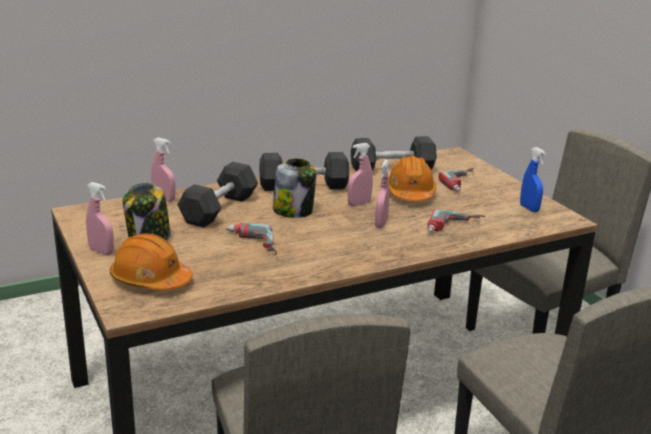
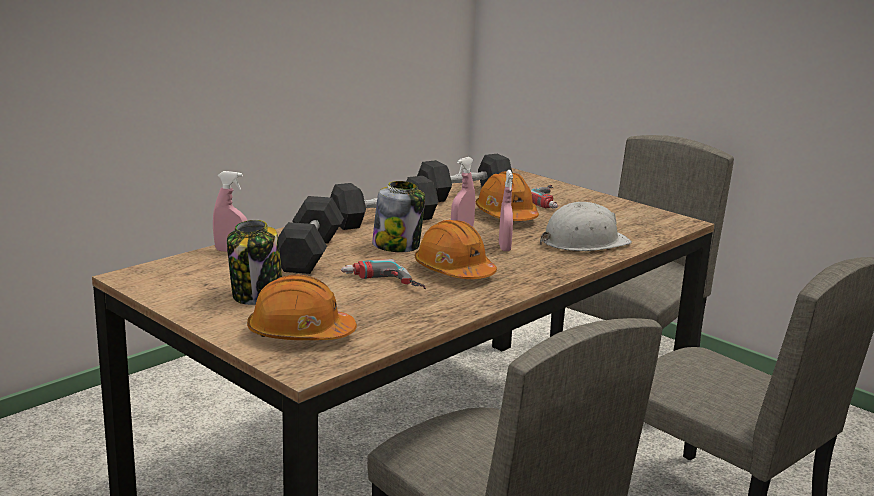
camera: 20 degrees left, 5 degrees down
(101, 251) = (208, 313): pink spray bottle -> none
(318, 241) = (454, 271): none -> orange hard hat
(455, 228) = (583, 242): power drill -> white hard hat
(529, 208) = (638, 216): blue spray bottle -> none

